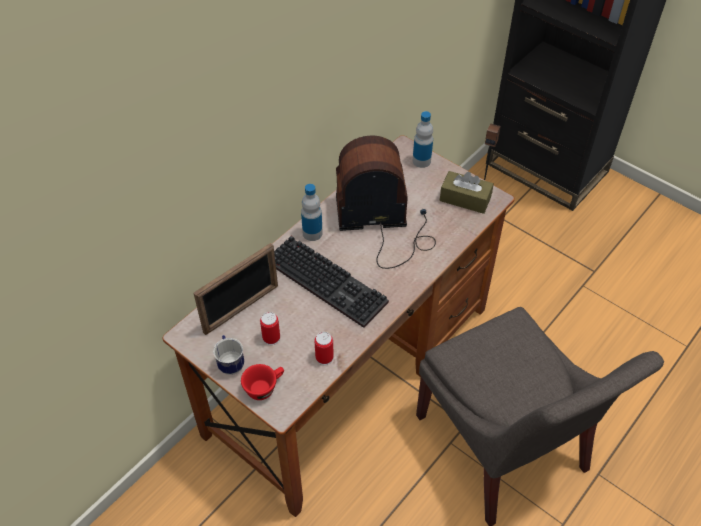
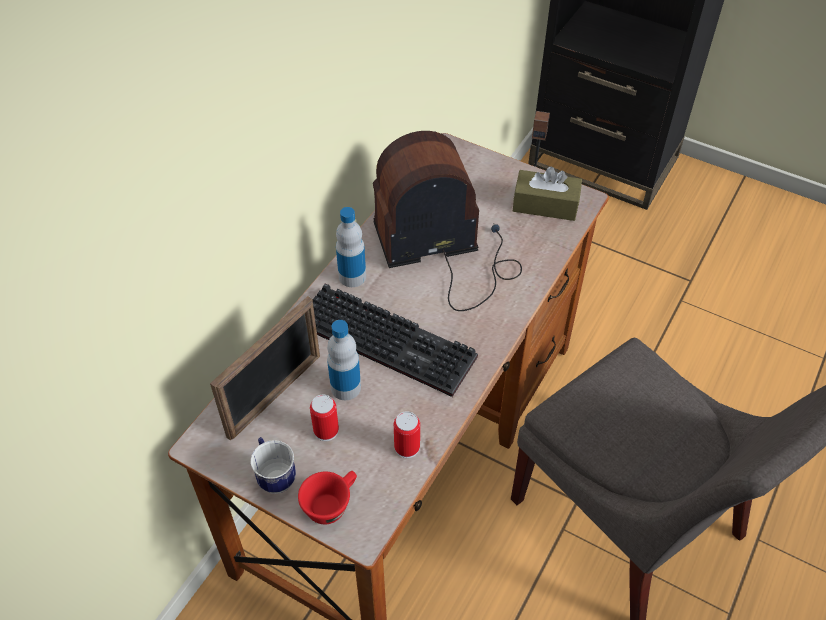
camera: 10 degrees left, 0 degrees up
(421, 161) = (476, 163): bottle -> bottle (345, 387)

